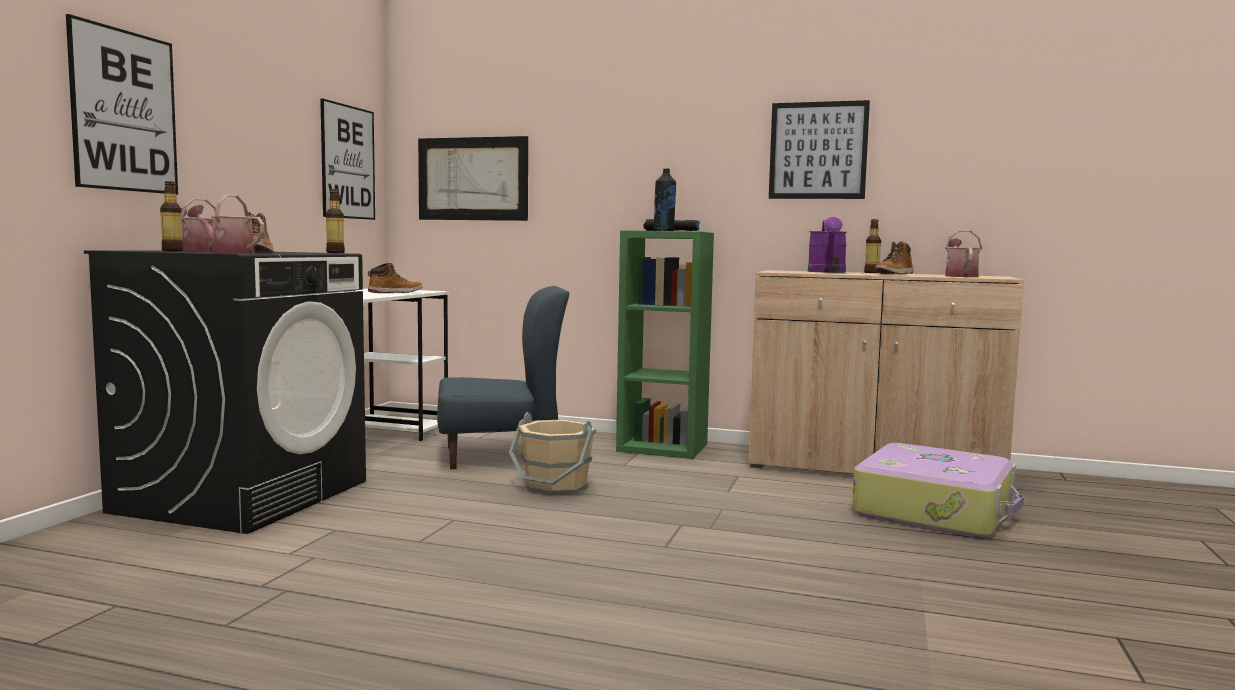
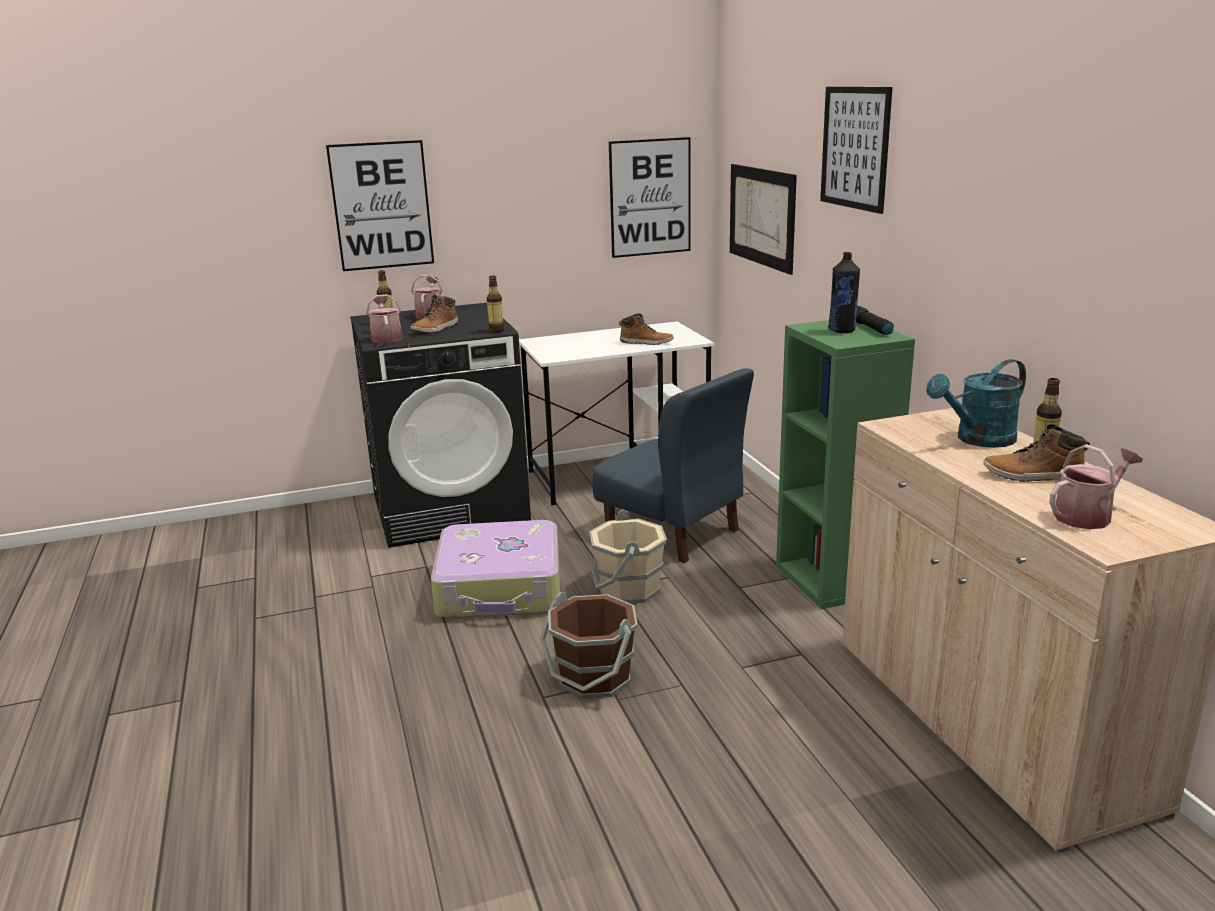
camera: 55 degrees right, 15 degrees up
(667, 526) = (594, 678): none -> brown bucket
(818, 150) = (1033, 249): picture -> picture (855, 148)
(827, 272) = (978, 440): purple watering can -> turquoise watering can
(935, 510) = (872, 815): suitcase -> suitcase (501, 588)

